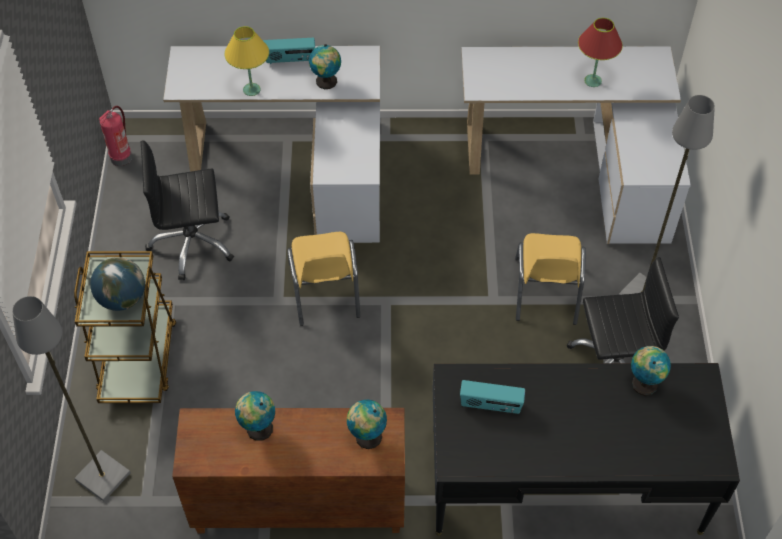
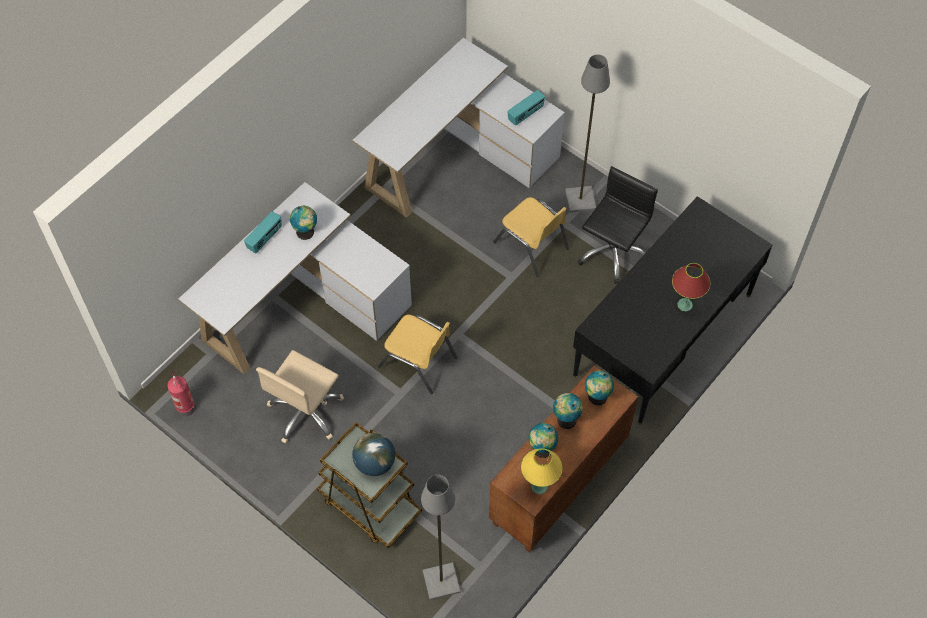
camera: 50 degrees left, 5 degrees up
(192, 243) = (306, 412): black office chair -> beige office chair
(251, 89) = (268, 278): yellow table lamp -> yellow table lamp (539, 486)
(490, 405) = (628, 322): radio -> radio (526, 114)
(593, 81) = (450, 96): red table lamp -> red table lamp (685, 305)
(644, 382) = (678, 239): globe -> globe (565, 419)

